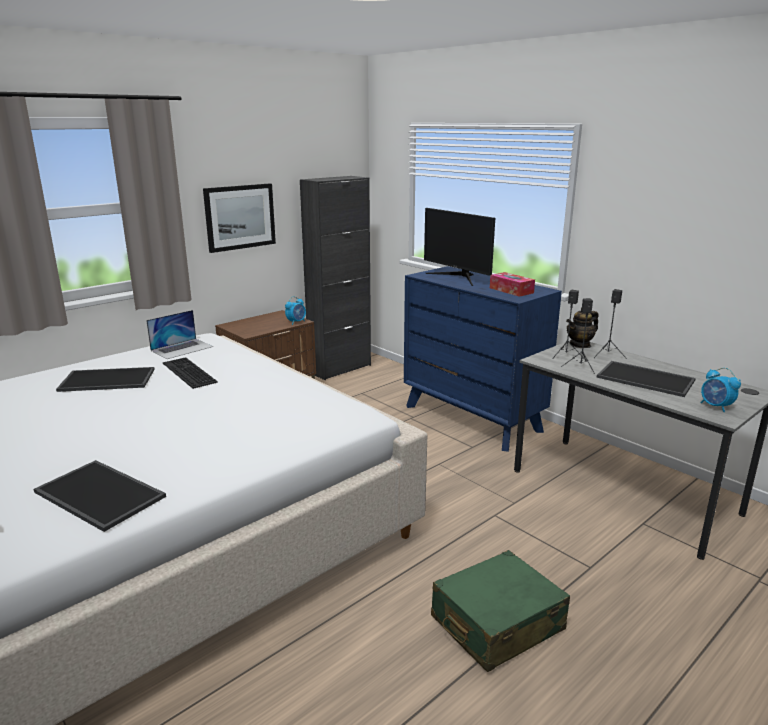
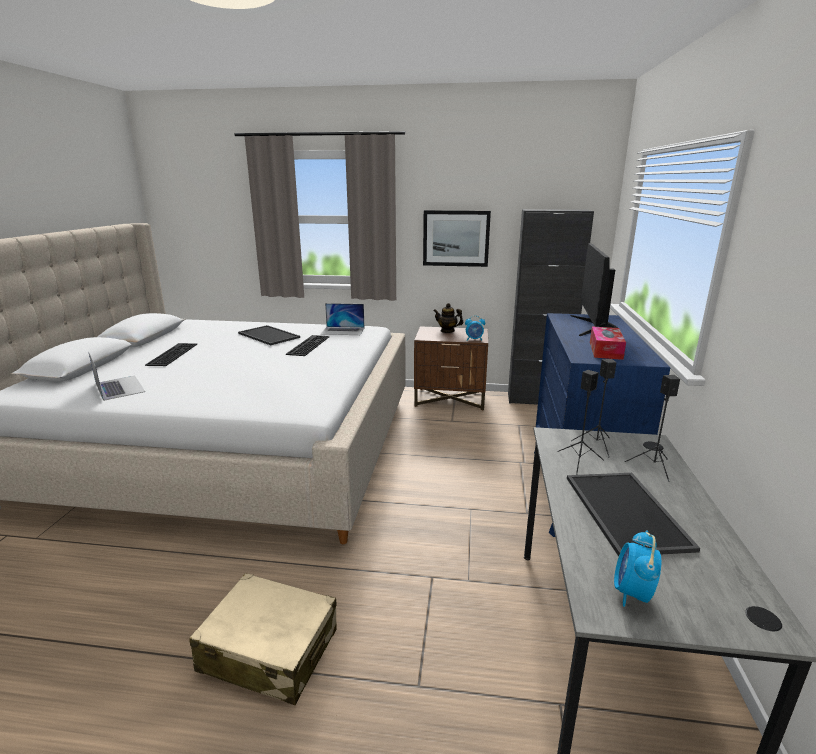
camera: 50 degrees right, 0 degrees up
(38, 442) = (171, 354): none -> keyboard
(97, 495) = (119, 387): tray -> laptop
(496, 624) = (269, 650): green suitcase -> beige suitcase
(580, 344) = (648, 443): teapot -> teapot (447, 331)

